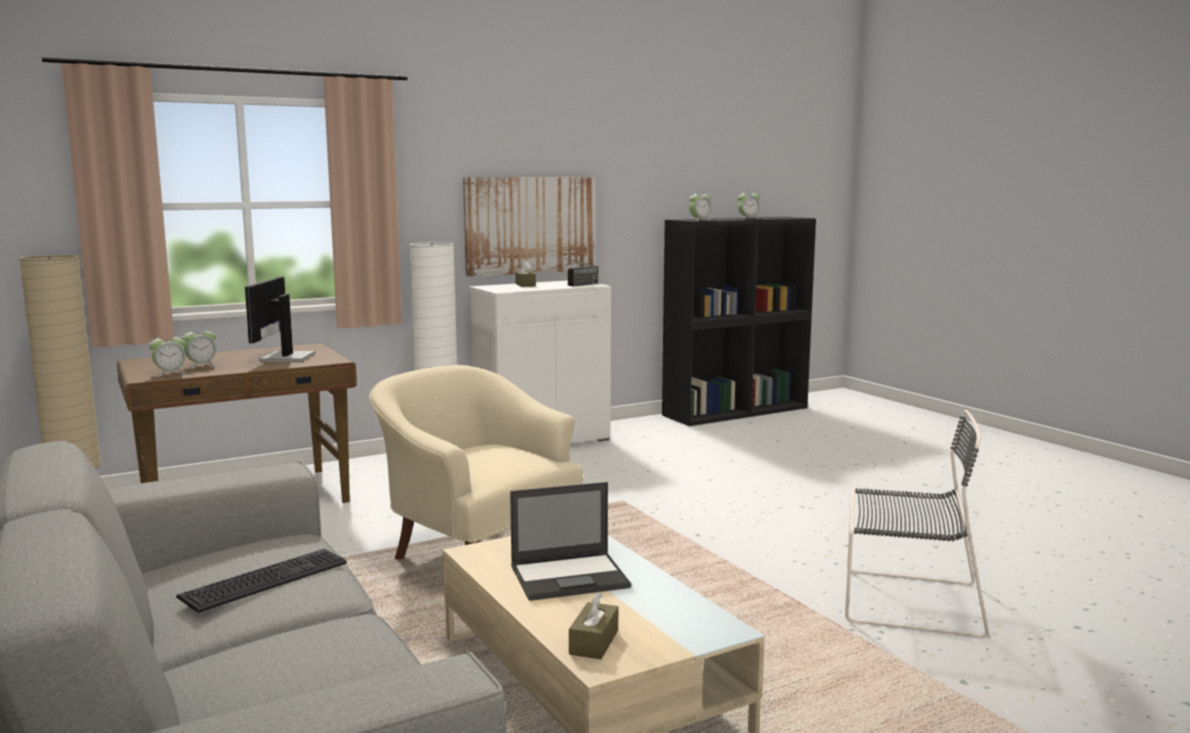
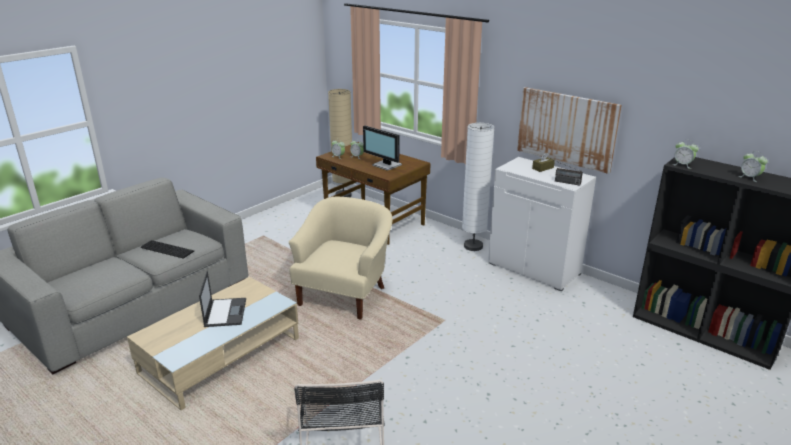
camera: 70 degrees right, 15 degrees up
(284, 357) = (386, 165): monitor -> monitor turned 120 degrees counterclockwise
(571, 577) = (225, 312): laptop -> laptop turned 150 degrees counterclockwise
(594, 642) = (162, 330): brown tissue box -> none

